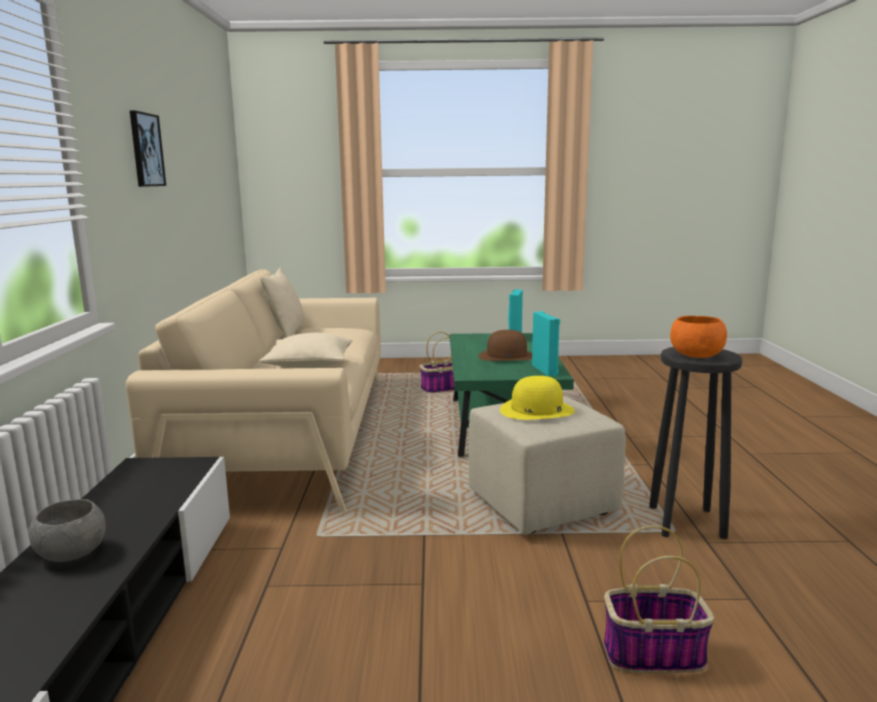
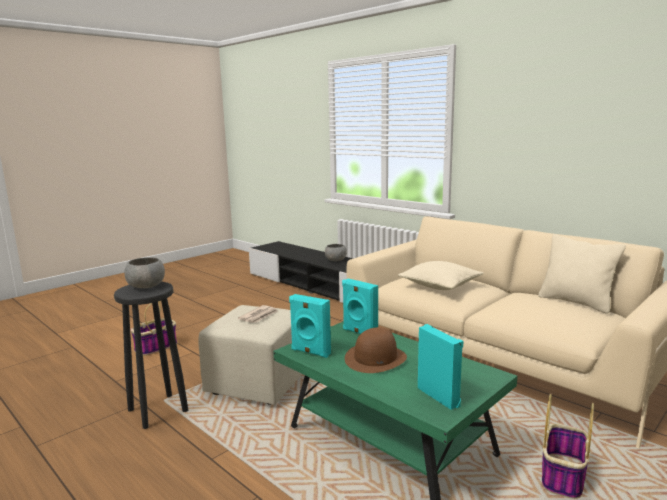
camera: 135 degrees right, 0 degrees up
(146, 150) = (544, 118): picture -> none
(478, 369) = (359, 333): none -> turquoise speaker
(536, 410) = (259, 316): yellow hat -> newspaper
(697, 355) = (146, 286): orange bowl -> grey bowl

